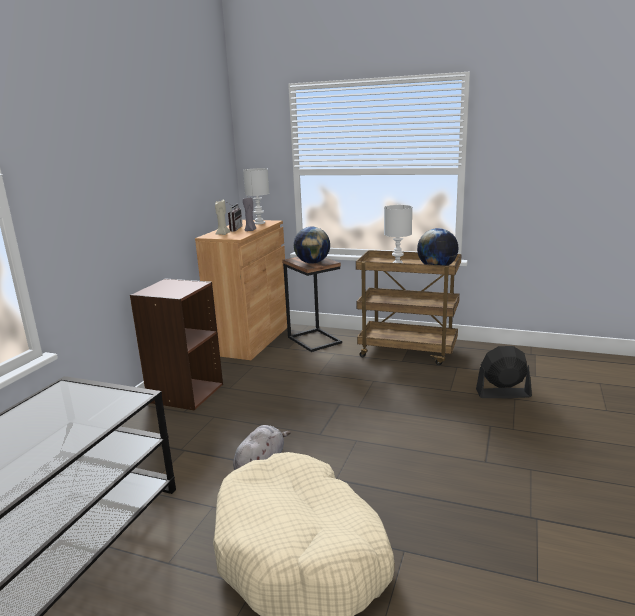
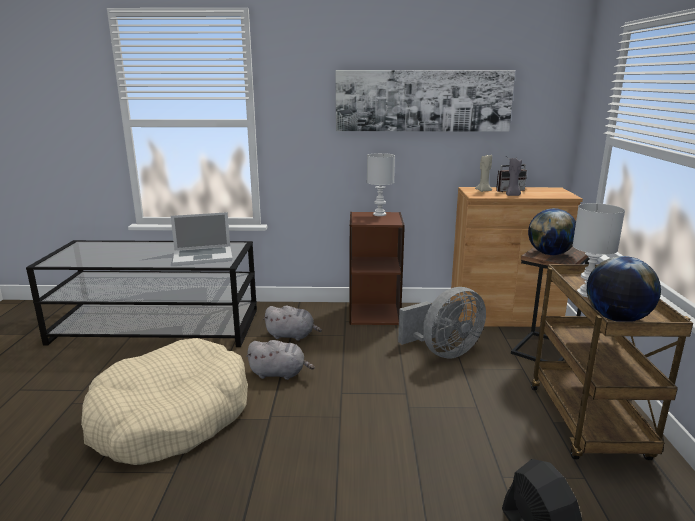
camera: 70 degrees right, 0 degrees up
(78, 411) = (203, 255): none -> laptop
(156, 156) = (423, 101): none -> picture
(184, 449) = (292, 336): none -> grey plush toy
(259, 223) = (552, 193): white table lamp -> white table lamp (379, 214)
(288, 375) = (444, 352): none -> grey fan

